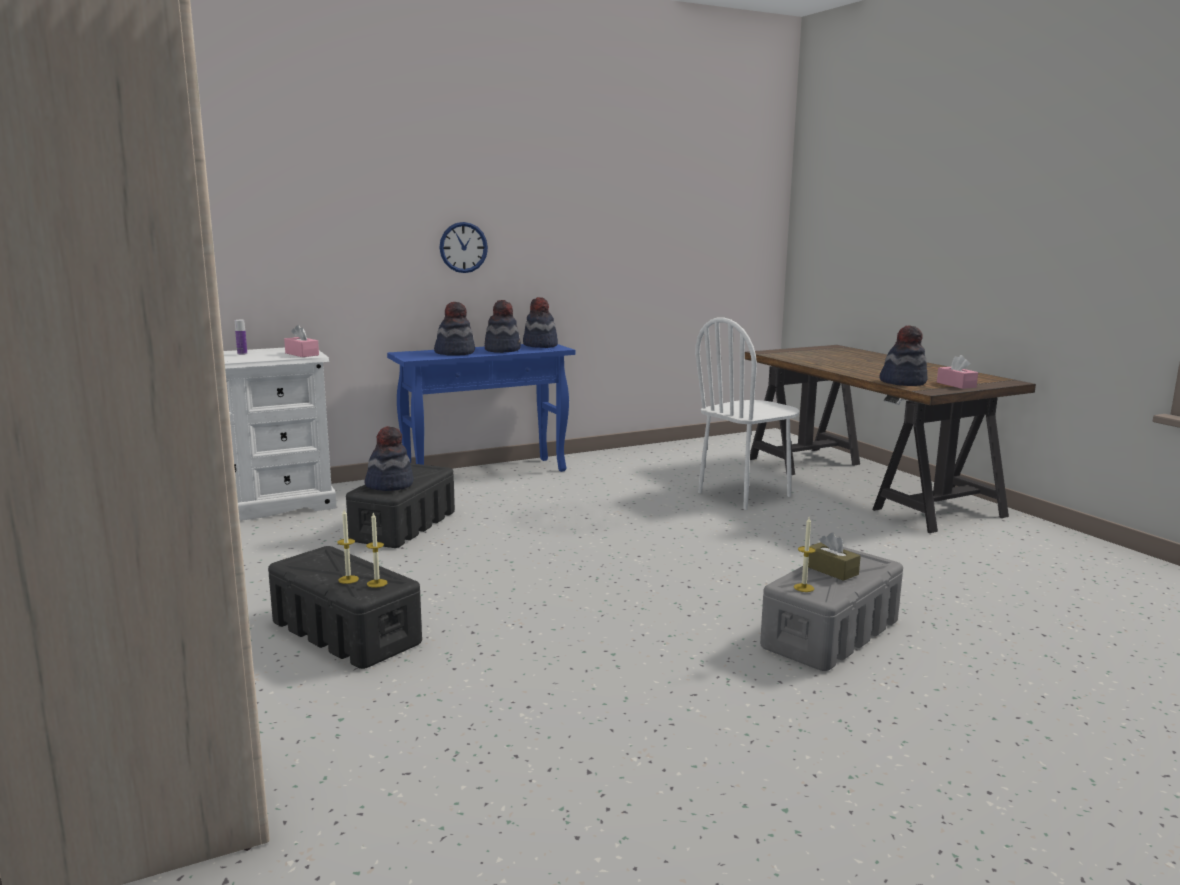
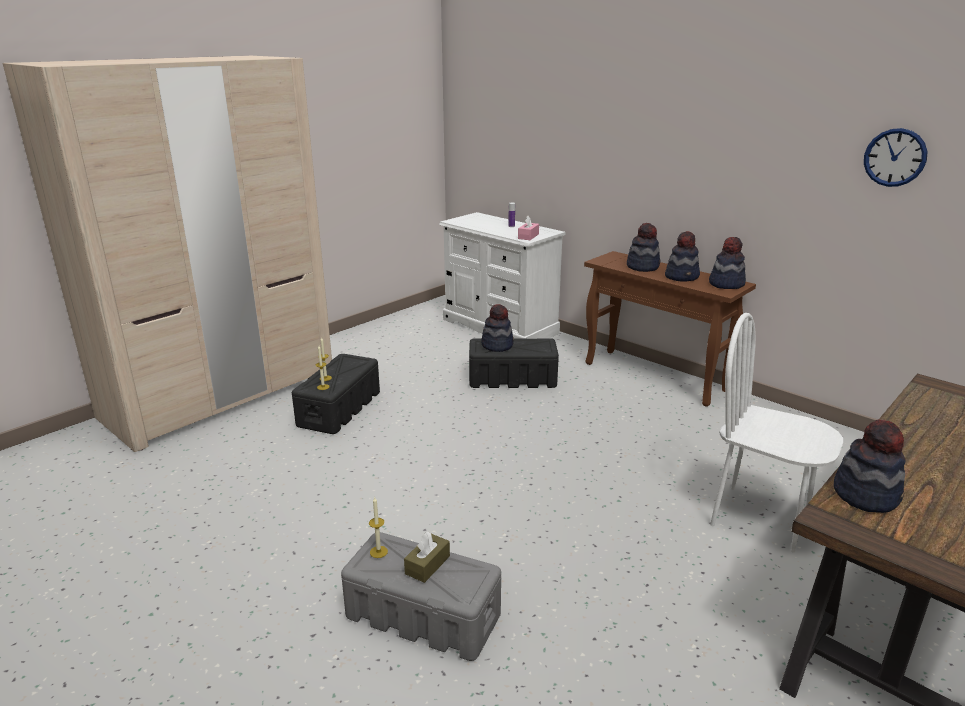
camera: 70 degrees right, 10 degrees up
(463, 247) = (688, 175): wall clock -> wall clock (895, 157)
(486, 473) = (656, 377): blue console table -> brown console table
(956, 385) = (916, 543): pink tissue box -> none

